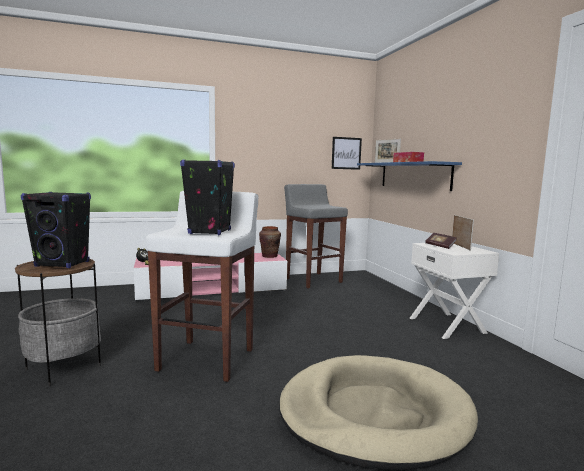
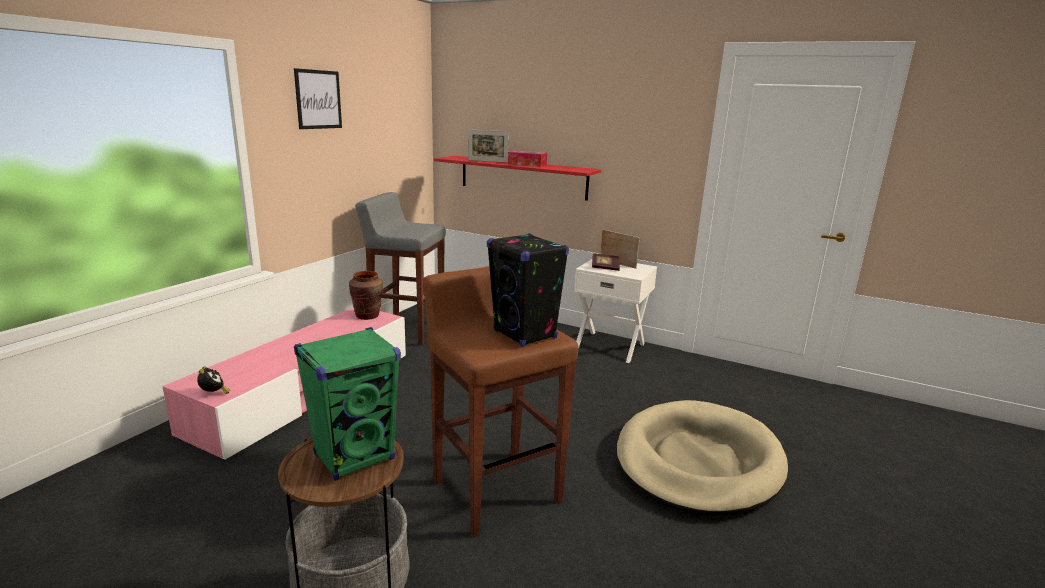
camera: 45 degrees left, 10 degrees up
(63, 264) = (355, 456): black speaker -> green speaker
(207, 359) = (495, 490): white stool -> brown stool
(346, 153) = (409, 141): picture -> picture (318, 99)
(413, 175) = (522, 177): blue shelf -> red shelf

